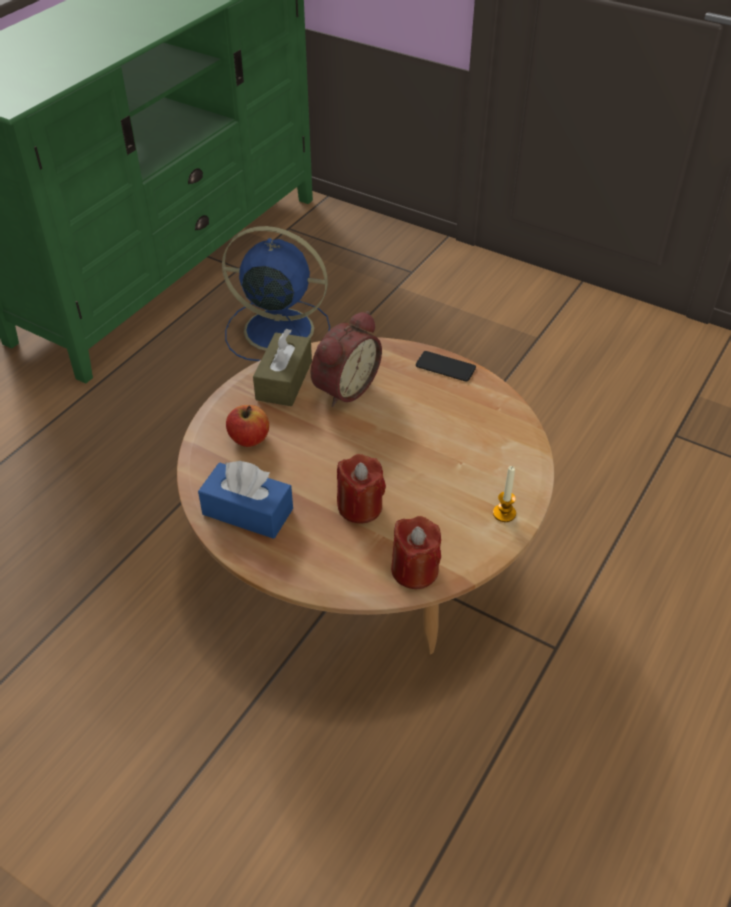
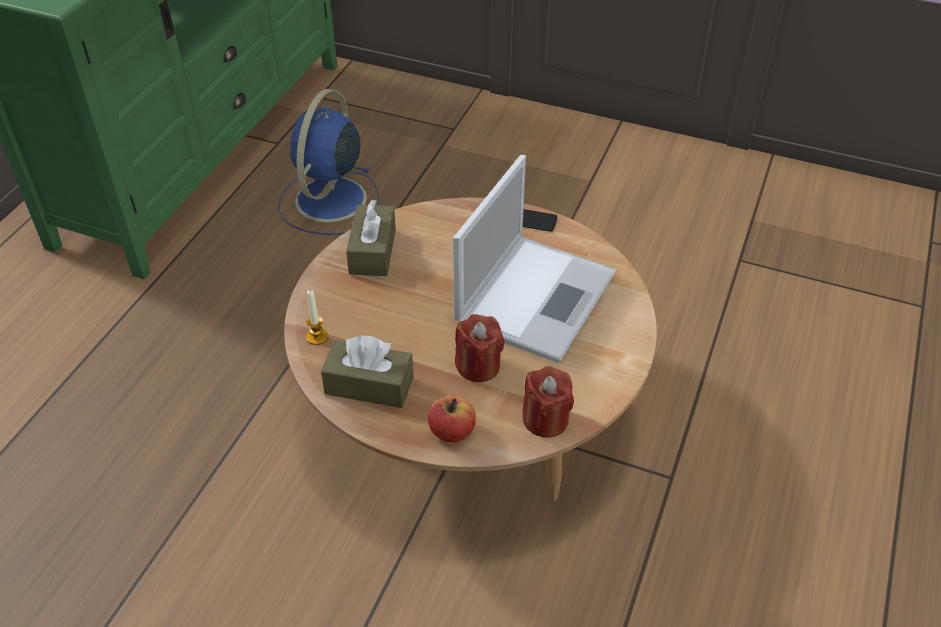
camera: 10 degrees left, 0 degrees up
(247, 511) = (369, 385): blue tissue box -> brown tissue box
(249, 438) = (352, 313): apple -> apple (452, 431)
(275, 329) = (329, 201): blue fan -> blue fan turned 75 degrees counterclockwise
(343, 387) = (433, 251): alarm clock -> none
(436, 444) = (537, 295): none -> laptop
(504, 513) = (617, 354): candle -> candle (317, 337)

